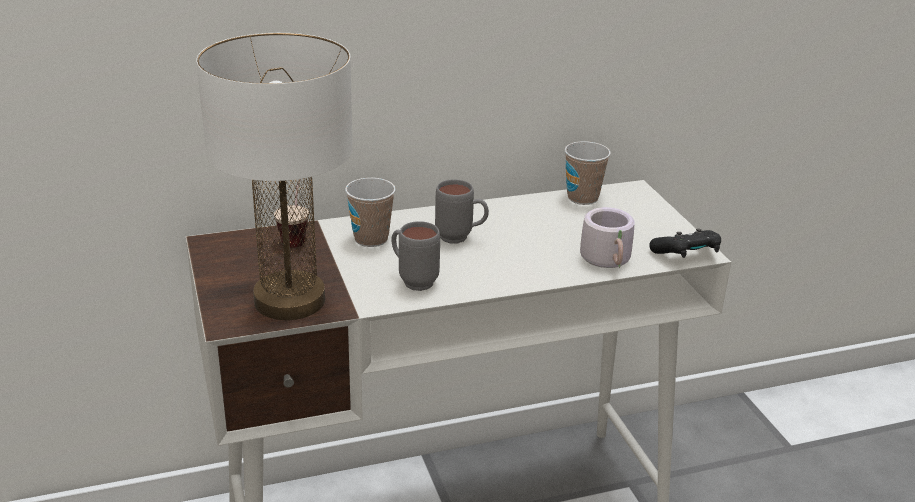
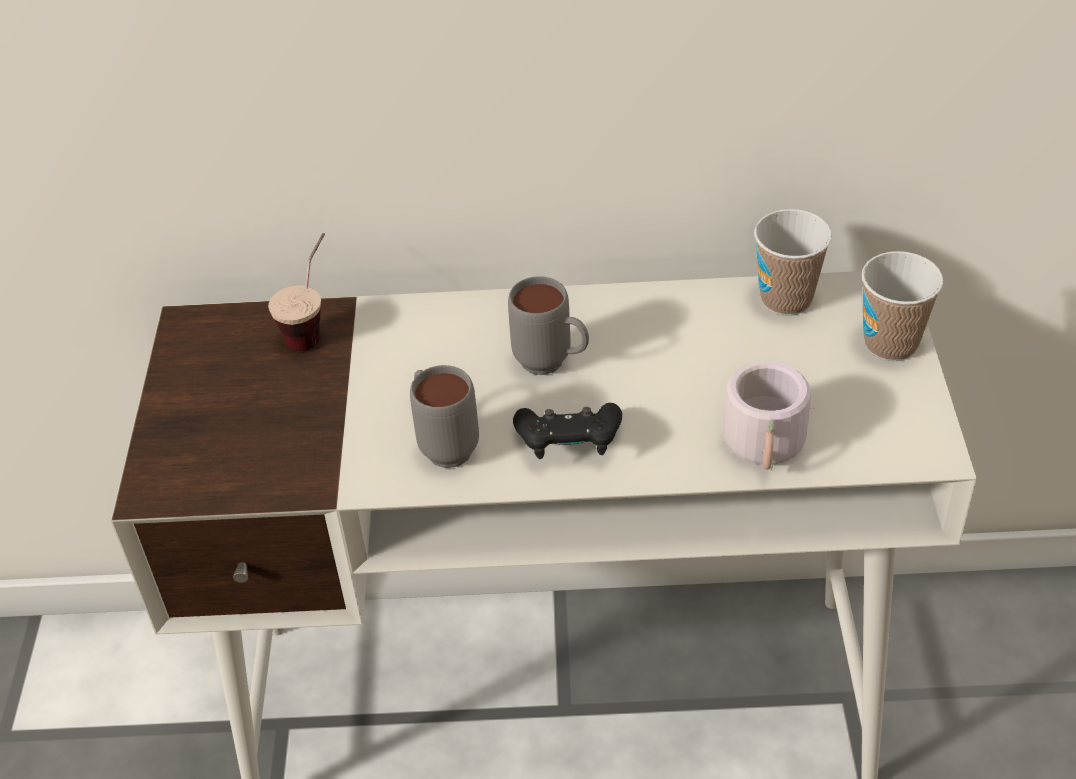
camera: 20 degrees right, 15 degrees up
(290, 300) = (253, 457): table lamp -> none
(371, 239) = (417, 348): cup -> cup (890, 344)
(686, 256) = (903, 454): black game controller -> black game controller (569, 444)

